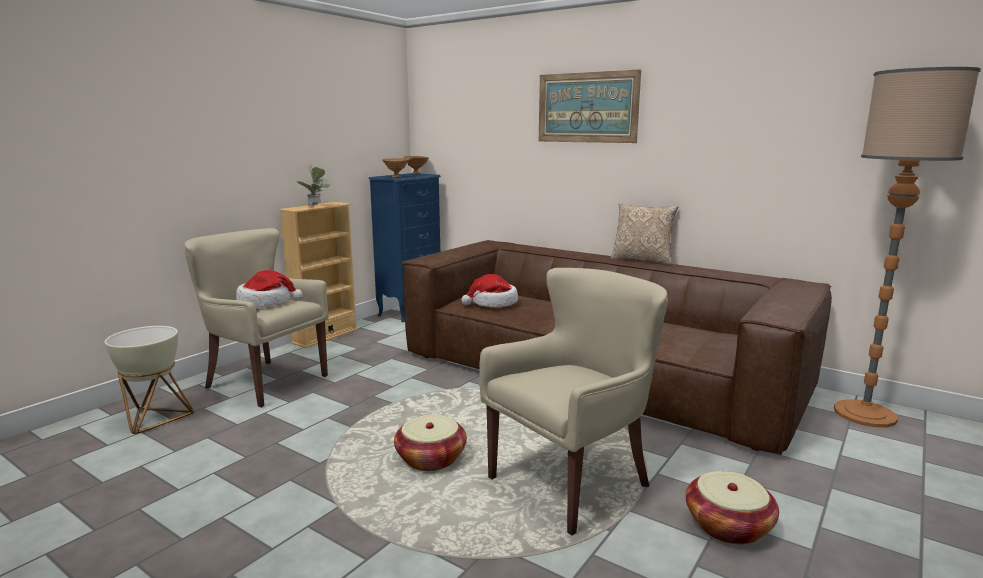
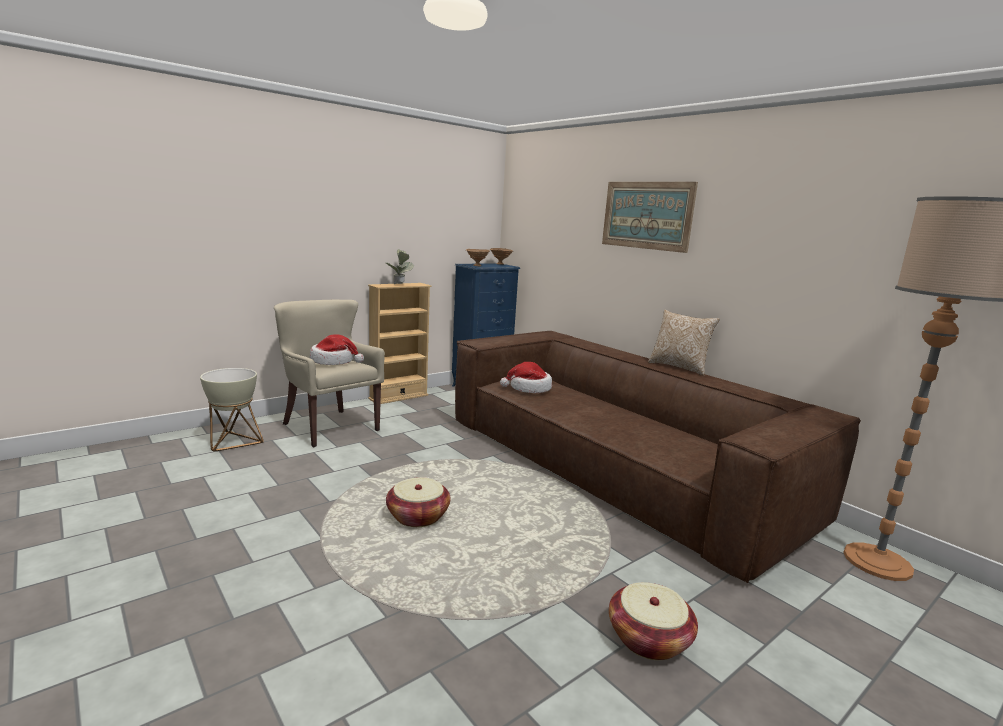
camera: 15 degrees right, 0 degrees up
(572, 482) = (526, 563): beige armchair -> none

